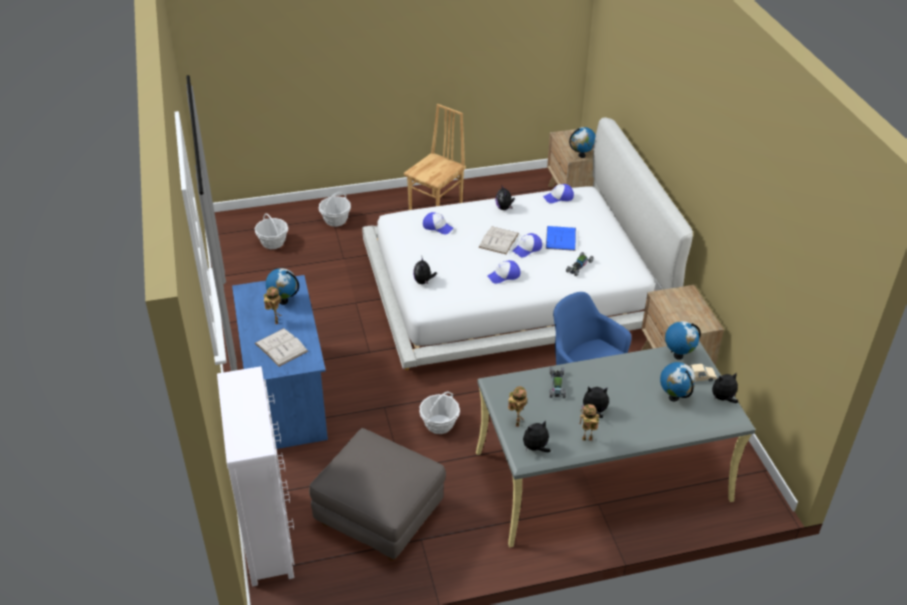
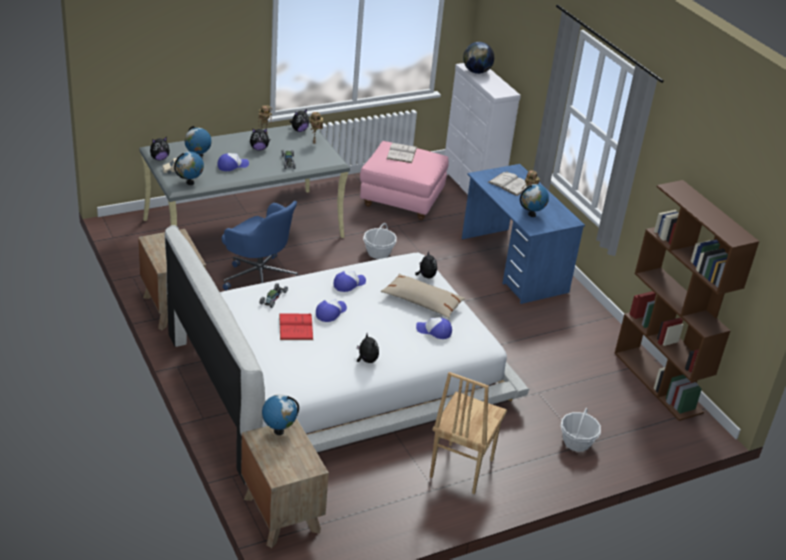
camera: 165 degrees right, 5 degrees down
(229, 258) = (658, 382): none -> brown bookcase
(252, 430) = (476, 72): none -> globe
(273, 242) = (627, 405): basket -> none
(380, 516) = (401, 201): grey ottoman -> pink ottoman
(438, 254) = (422, 302): none -> beige pillow
(498, 240) = (363, 320): white book -> white book (401, 153)
(558, 197) = (303, 380): cap -> cap (232, 165)
(560, 238) = (296, 327): blue book -> red book

